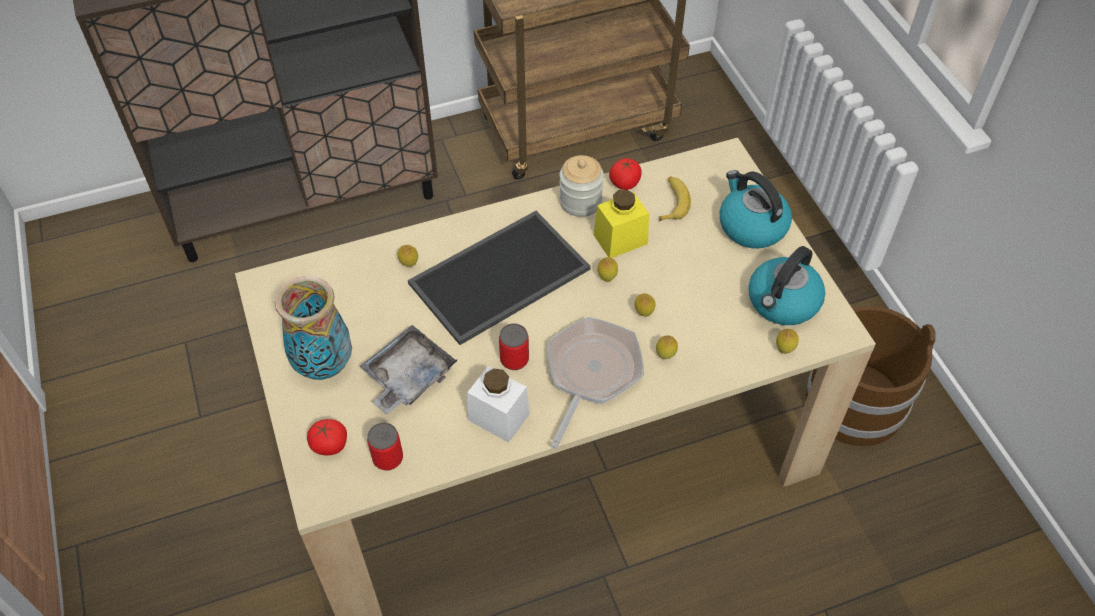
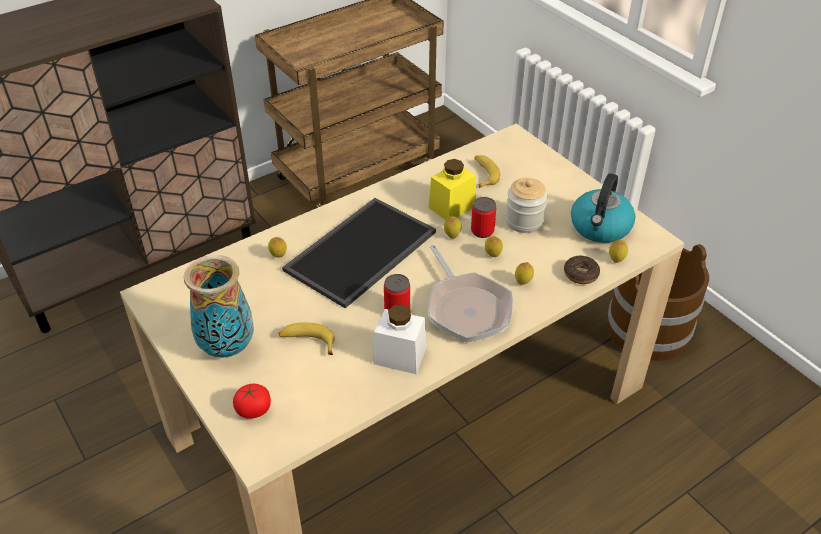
camera: 15 degrees left, 10 degrees down
(388, 458) = (312, 409): can -> can (482, 231)
(408, 377) = (307, 341): grey tray -> banana
(580, 202) = (408, 186): jar -> jar (524, 221)
(591, 374) = (466, 308): frying pan -> frying pan turned 150 degrees clockwise
(624, 183) = (439, 167): tomato -> none
(735, 359) = (581, 274): none -> donut
(751, 226) = (552, 180): kettle -> none

